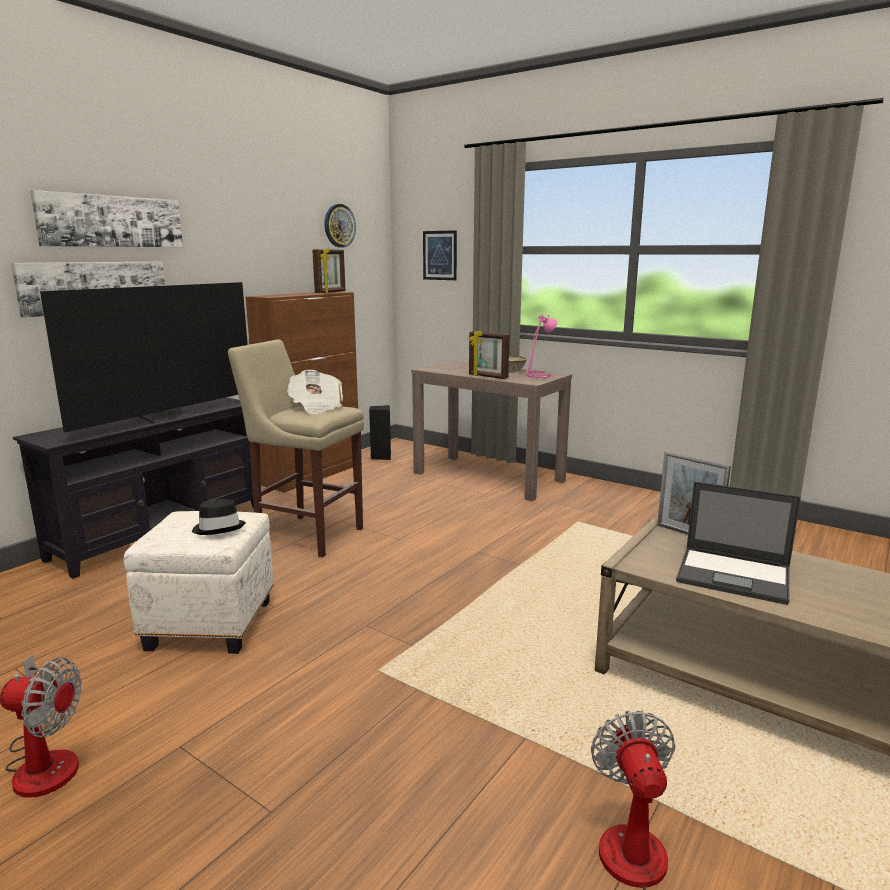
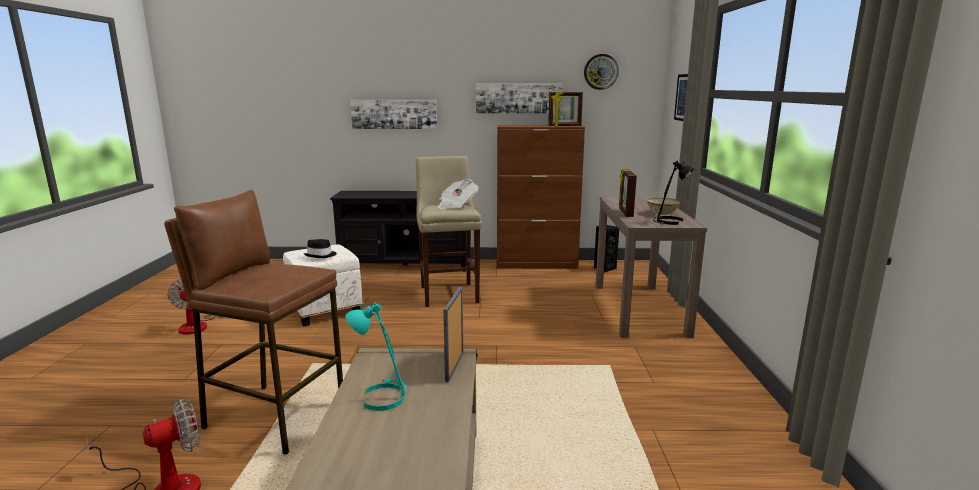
camera: 55 degrees right, 0 degrees up
(111, 221) = (408, 75): picture -> picture (518, 98)
(164, 417) = (407, 195): television -> none
(498, 732) = (274, 416): none -> brown stool
(539, 375) = (669, 222): pink table lamp -> black table lamp
(735, 575) = (382, 396): laptop -> turquoise table lamp

